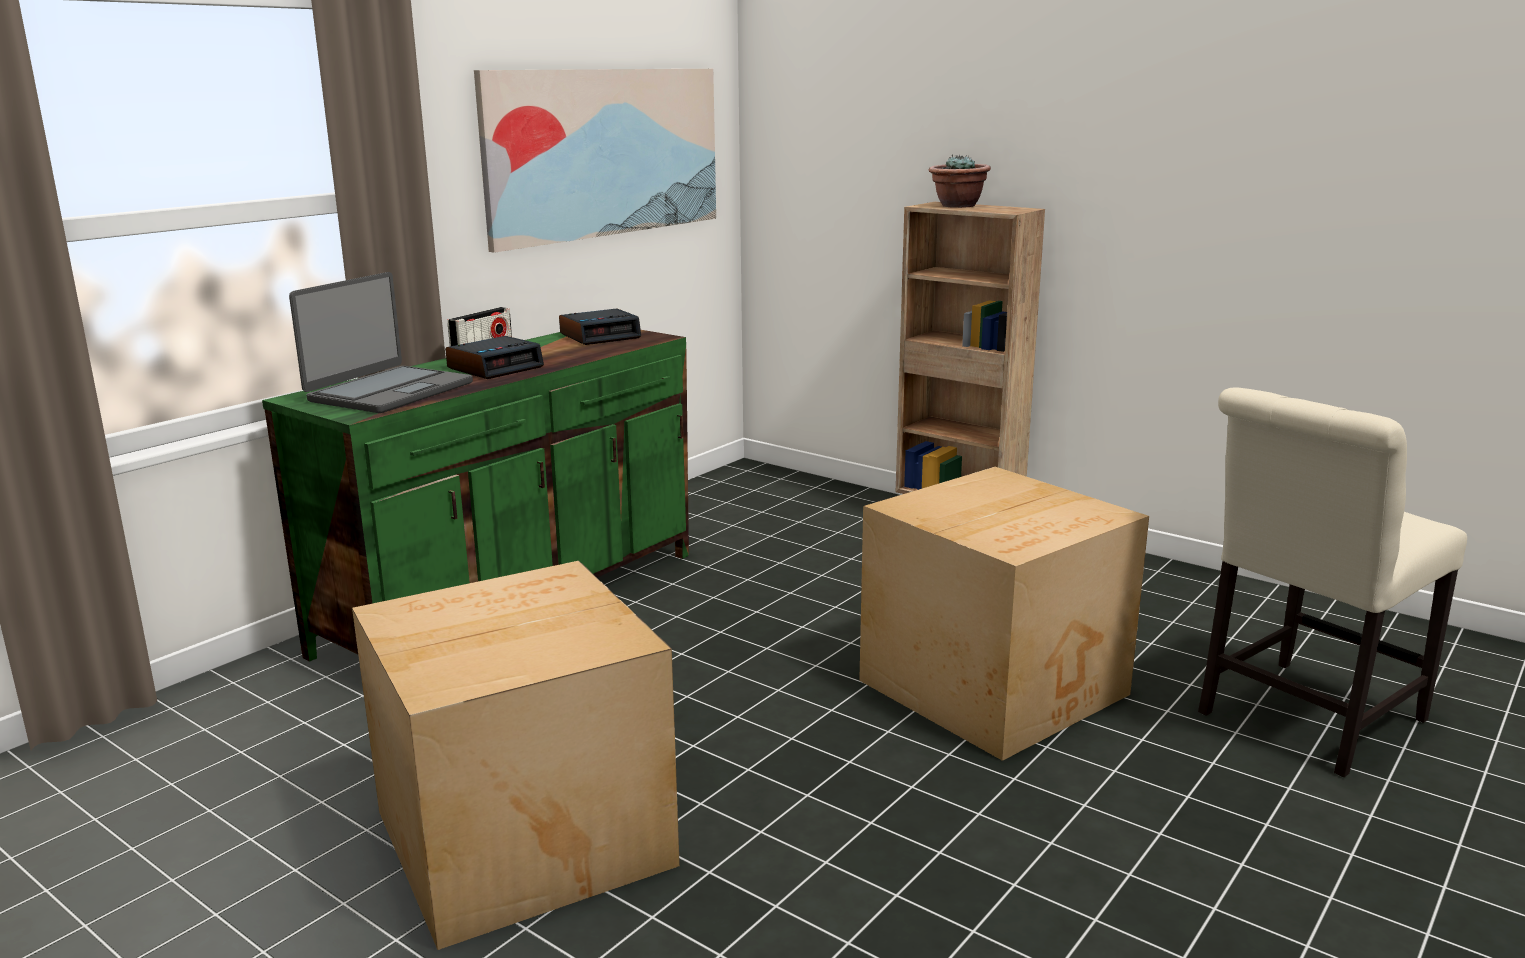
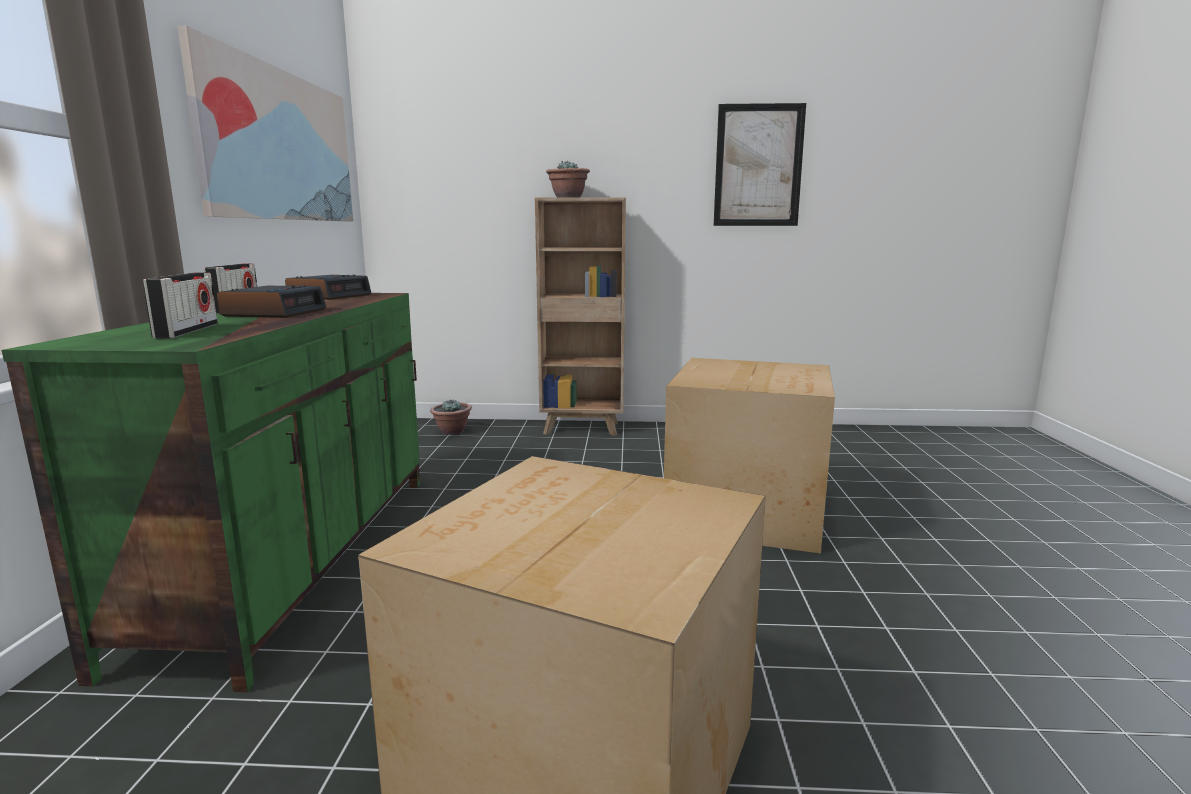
camera: 35 degrees left, 5 degrees down
(389, 392) = (187, 331): laptop -> radio
(798, 495) = (452, 432): none -> potted plant
(1255, 167) = (758, 166): none -> picture
(1301, 721) = (908, 483): beige chair -> none

